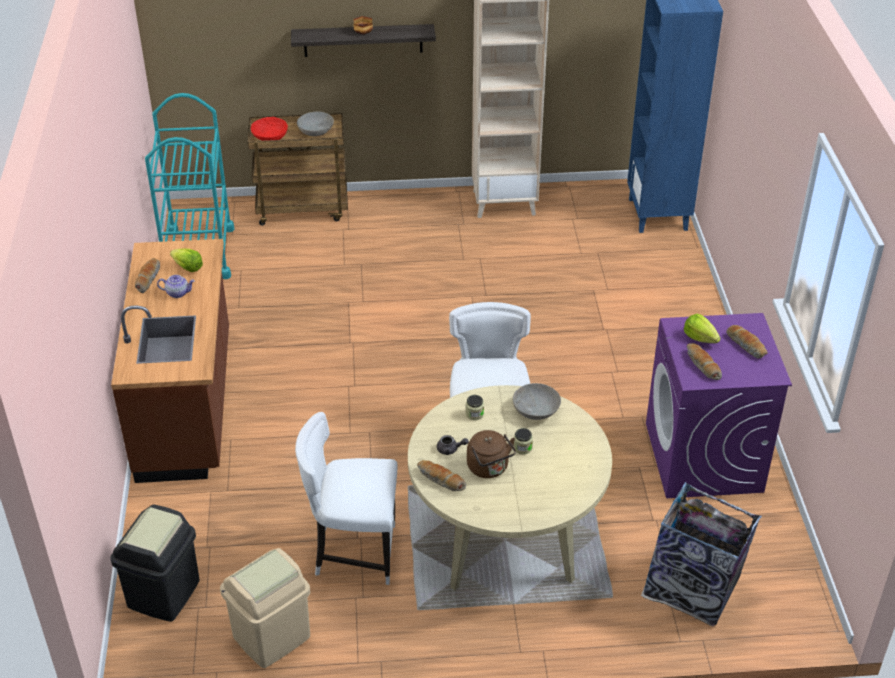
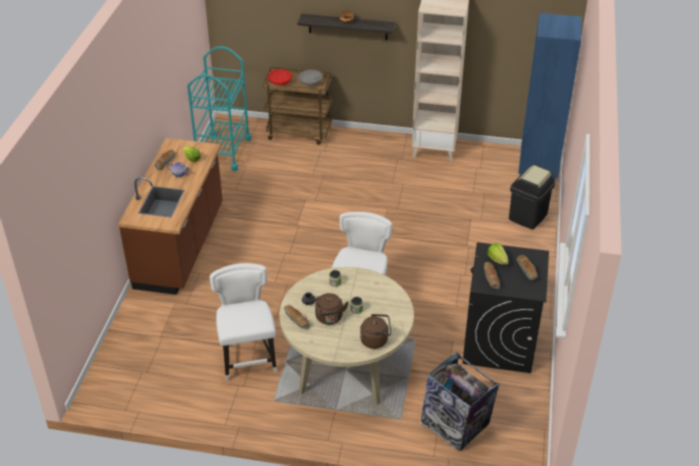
camera: 15 degrees right, 0 degrees up
(164, 594) = (125, 359): black trash can -> black trash can (528, 217)
(272, 637) = (179, 399): beige trash can -> none
(354, 552) = (248, 357): white chair -> white chair turned 60 degrees clockwise
(535, 410) = (375, 287): grey bowl -> none
(570, 487) = (376, 340): none -> brown kettle
(704, 458) = (499, 343): purple washing machine -> black washing machine

